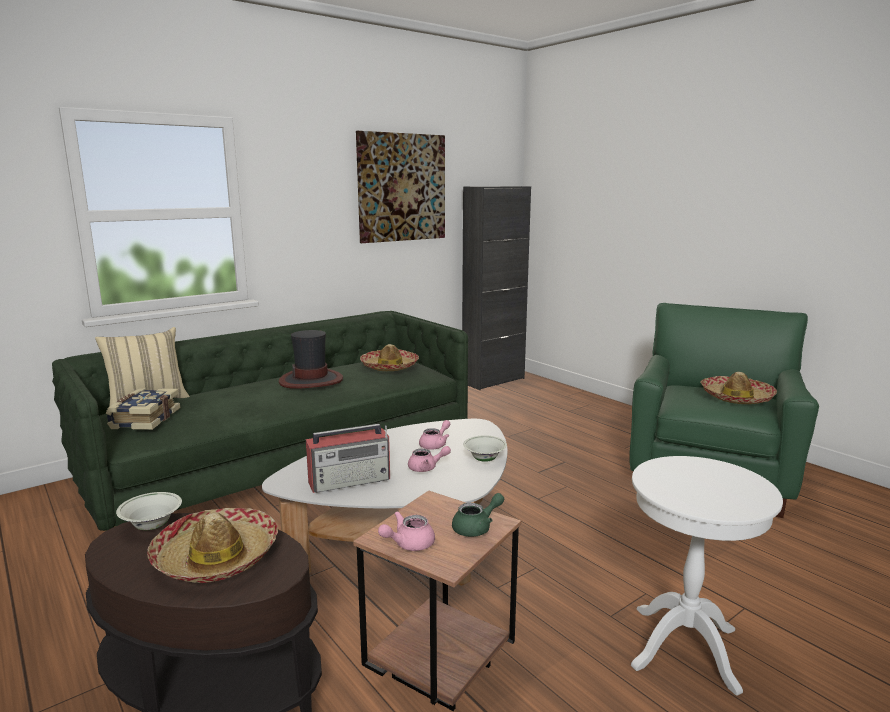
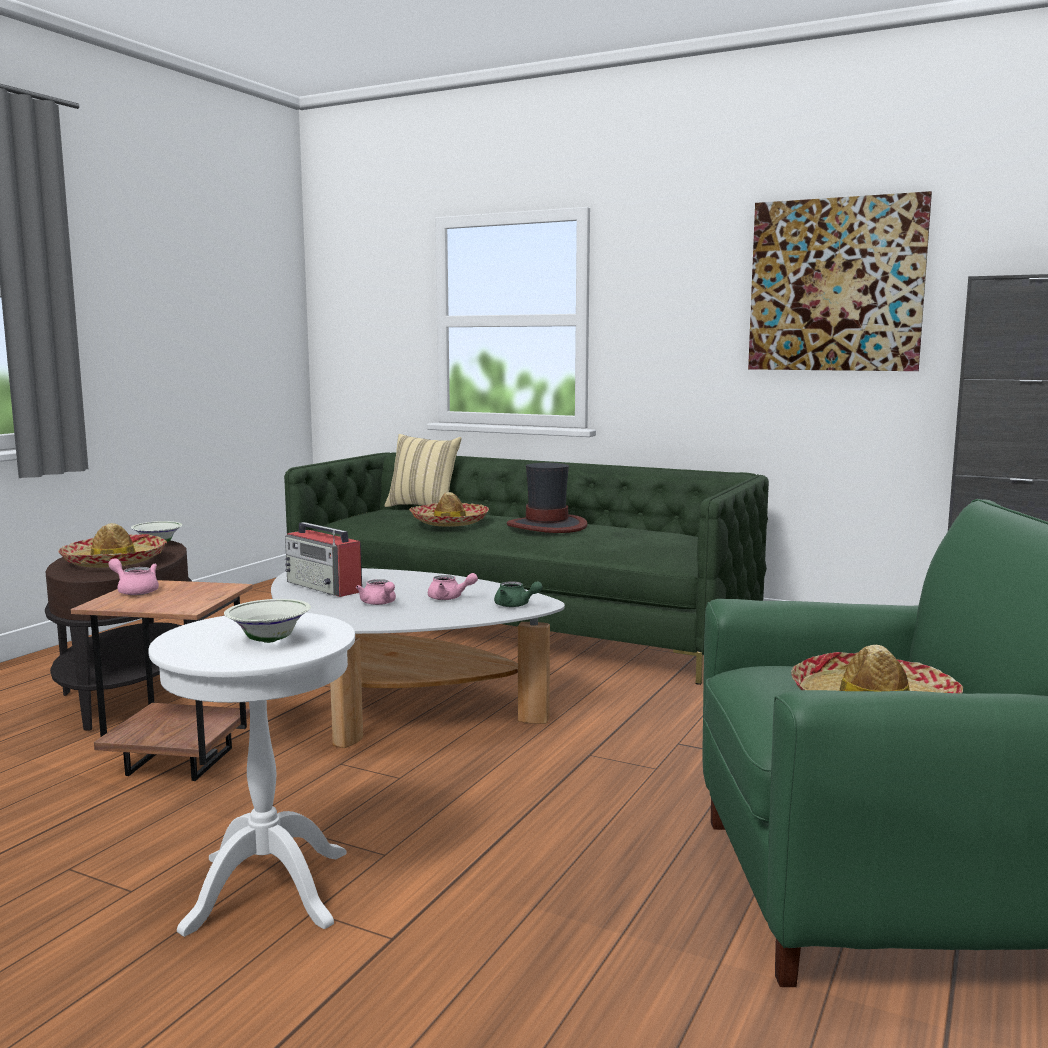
camera: 65 degrees right, 5 degrees down
(144, 419) = (376, 514): book -> none
(389, 366) = (648, 537): hat -> hat (448, 522)
(477, 528) = (172, 604): green teapot -> green teapot (515, 605)
(484, 459) = (426, 619): white bowl -> white bowl (269, 641)

